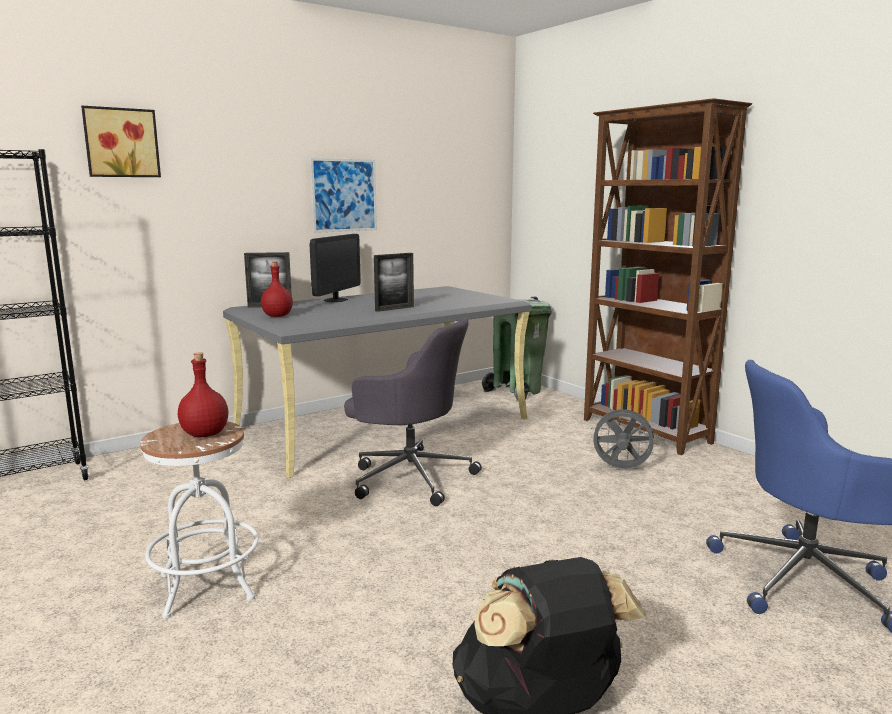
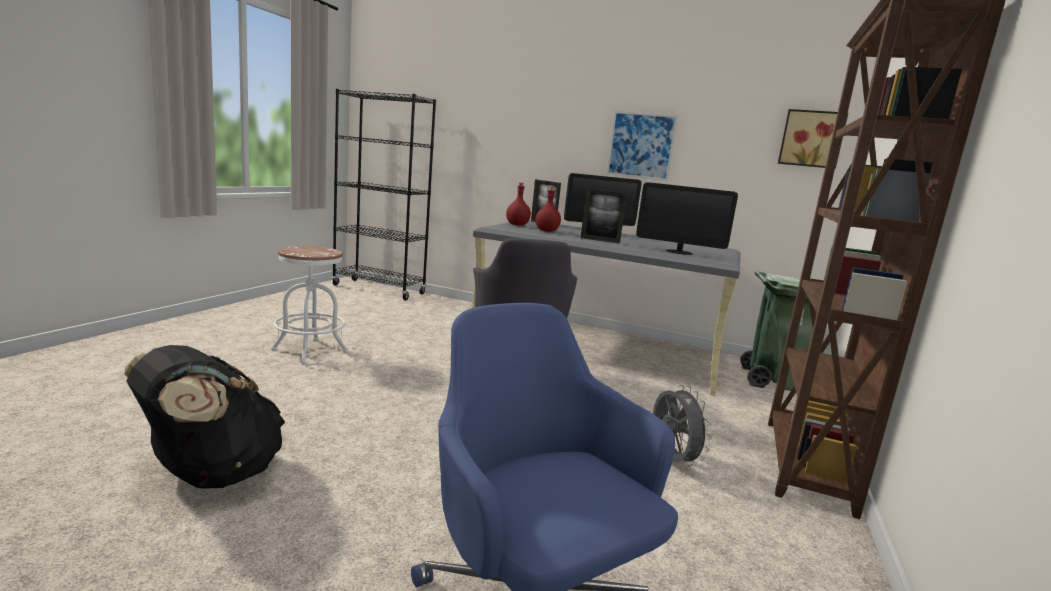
camera: 55 degrees right, 0 degrees up
(121, 143) = (483, 95): picture -> picture (811, 139)
(206, 434) = (314, 252): red bottle -> red bottle (547, 231)
(464, 301) = (679, 252): none -> monitor

